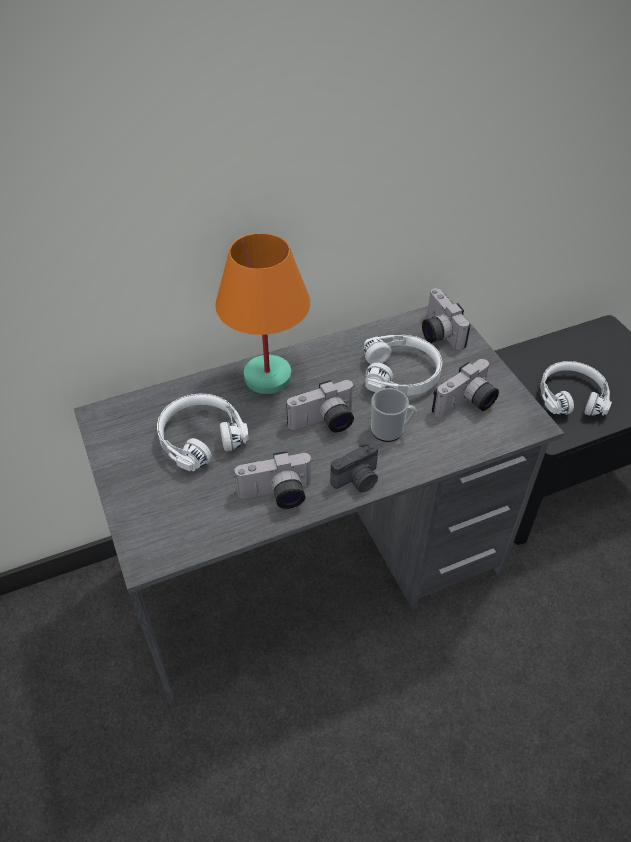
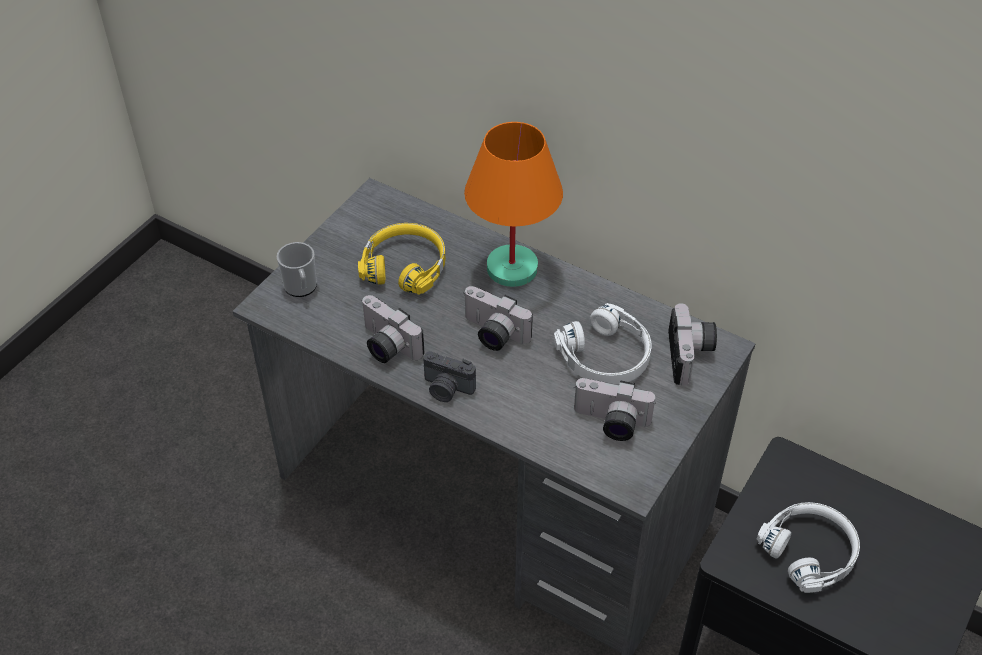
camera: 55 degrees right, 0 degrees up
(200, 437) = (405, 266): white headphones -> yellow headphones
(391, 430) = (525, 383): mug -> mug (301, 288)
(437, 333) = (691, 356): camera -> camera turned 150 degrees clockwise

